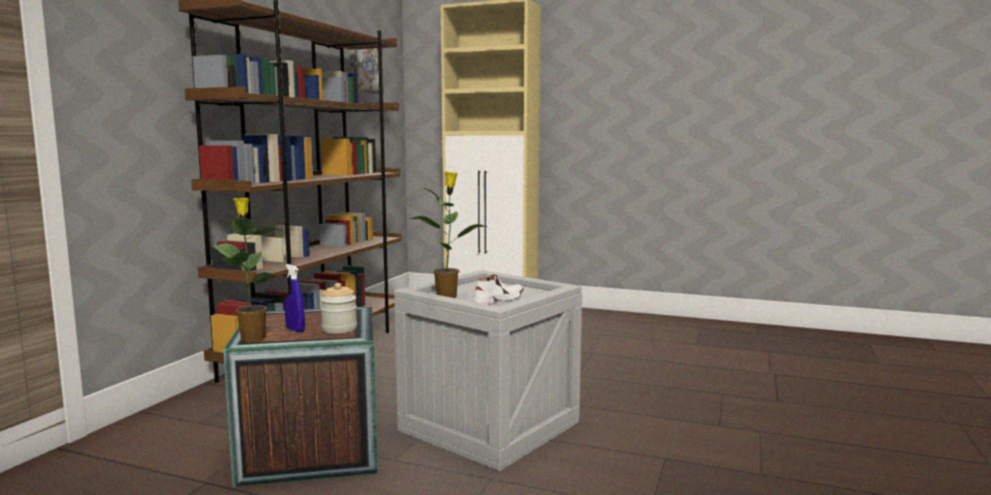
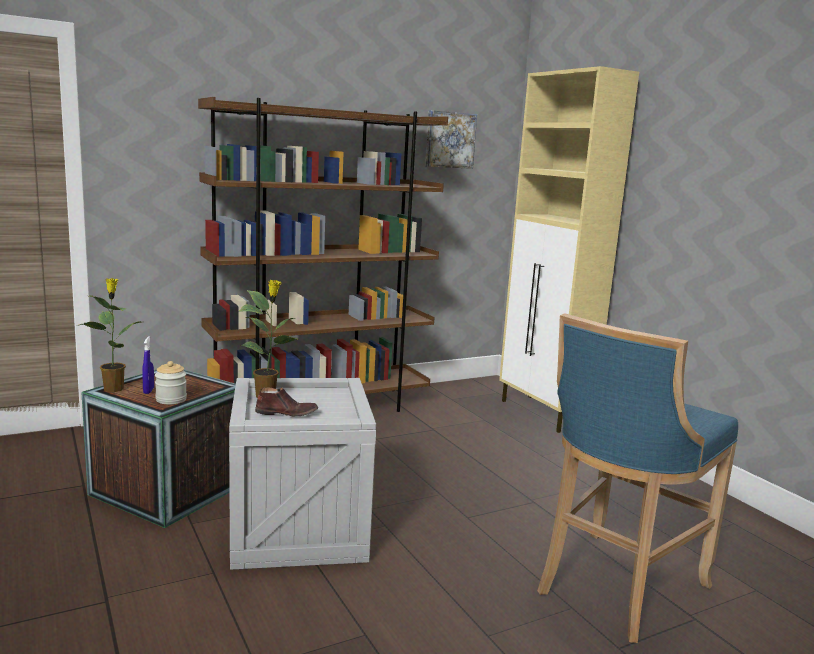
camera: 40 degrees right, 5 degrees up
(497, 300) = (286, 413): white shoe -> brown shoe
(720, 376) = (615, 588): none -> blue stool

